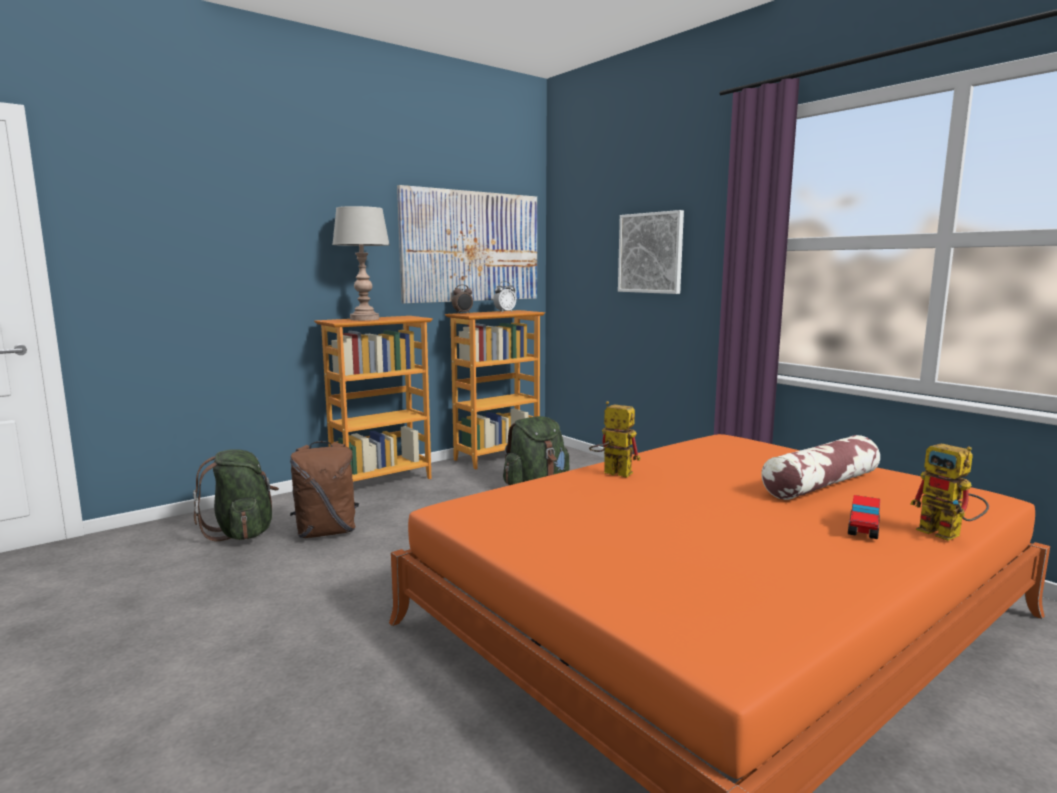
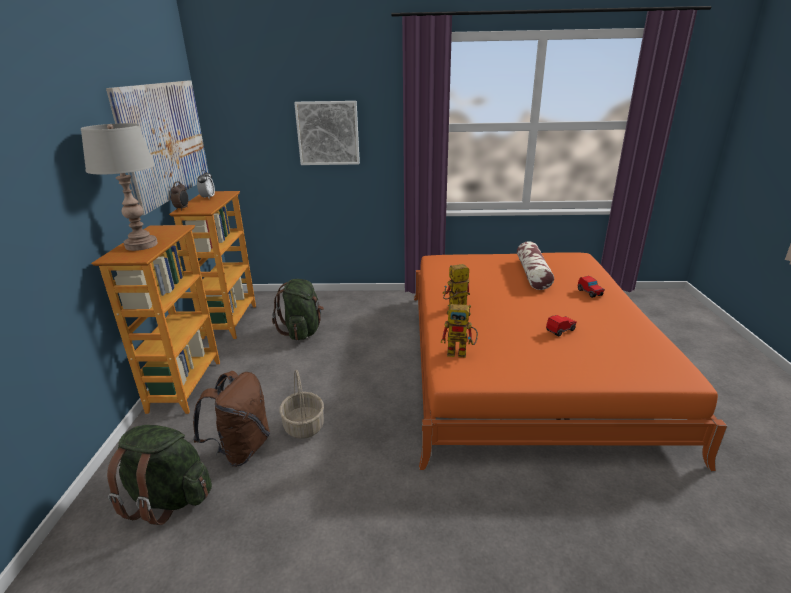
camera: 50 degrees left, 15 degrees up
(388, 542) = (303, 426): none -> basket
(680, 535) = (560, 330): none -> toy car
(948, 535) = (608, 282): toy robot -> toy robot (461, 352)

